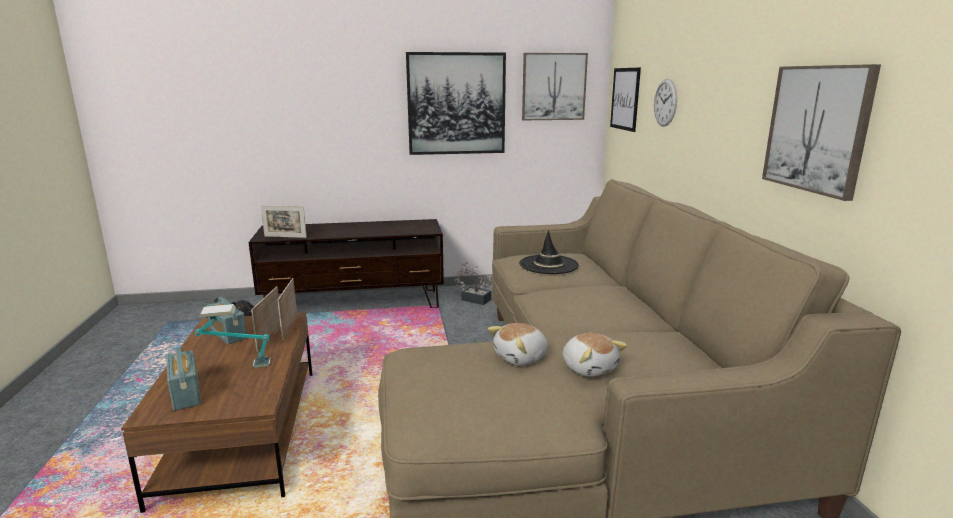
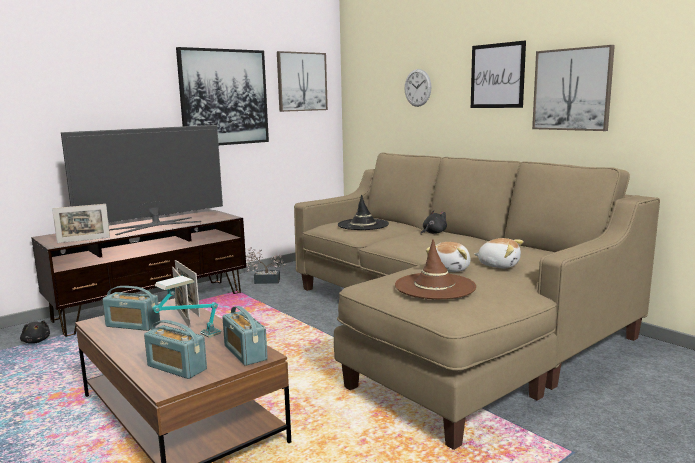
camera: 30 degrees left, 5 degrees down
(251, 396) = (245, 353): none -> radio
(359, 230) = (155, 226): none -> television
(457, 380) = (435, 286): none -> brown hat
(607, 293) = (433, 233): none -> black plush toy
(625, 99) = (366, 89): picture -> picture (497, 76)

